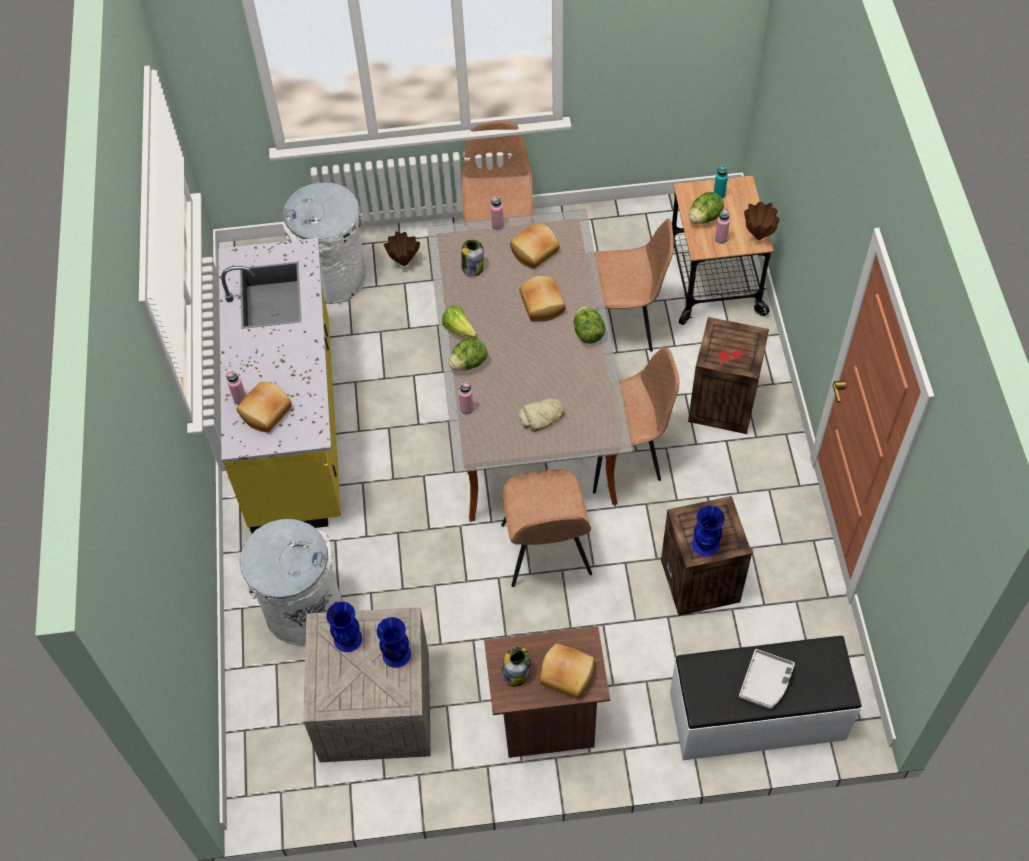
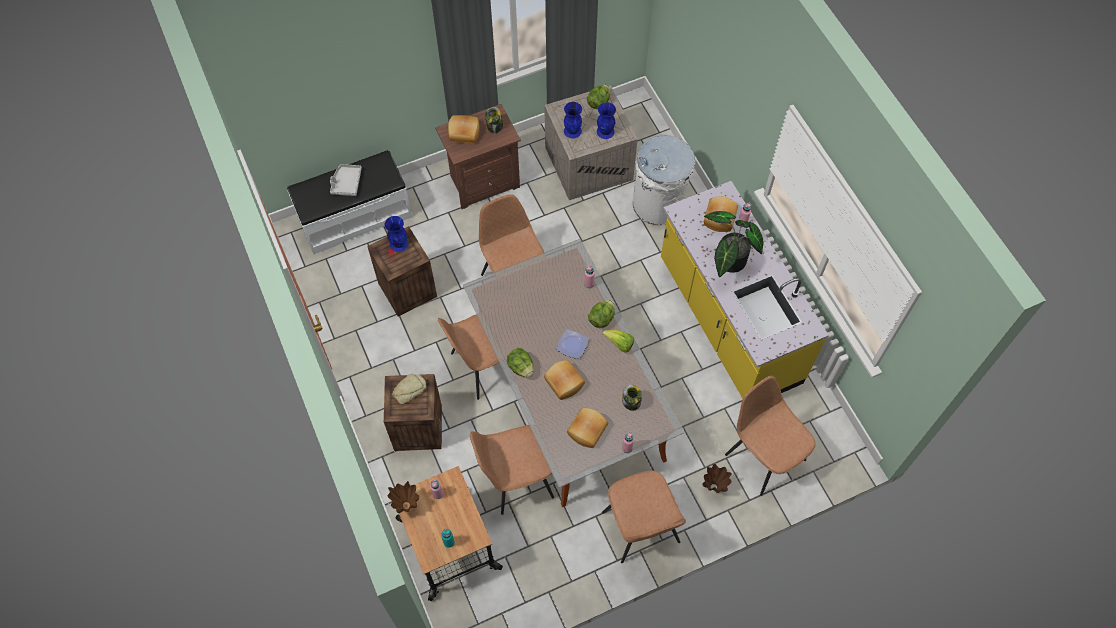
camera: 160 degrees right, 5 degrees up
(286, 356) = (728, 261): none -> potted plant
(333, 278) = (764, 455): white trash can -> brown chair
(516, 343) = (572, 344): none -> plate
(542, 417) = (533, 291): bread -> bread (409, 390)
(704, 217) = (456, 512): lettuce -> lettuce (598, 102)

